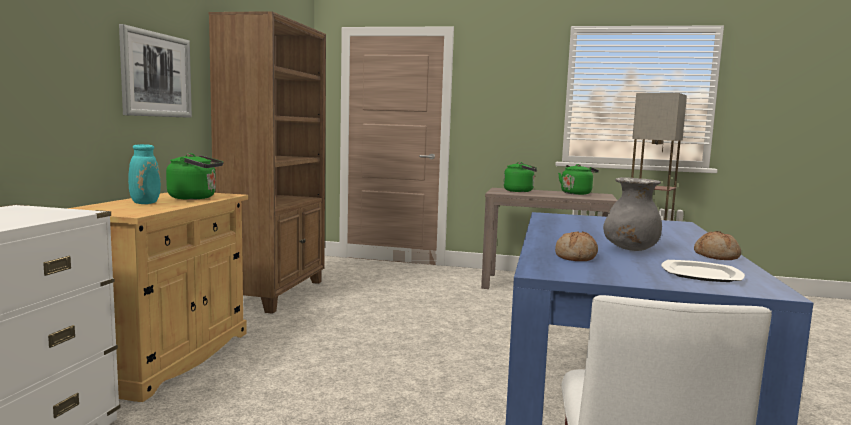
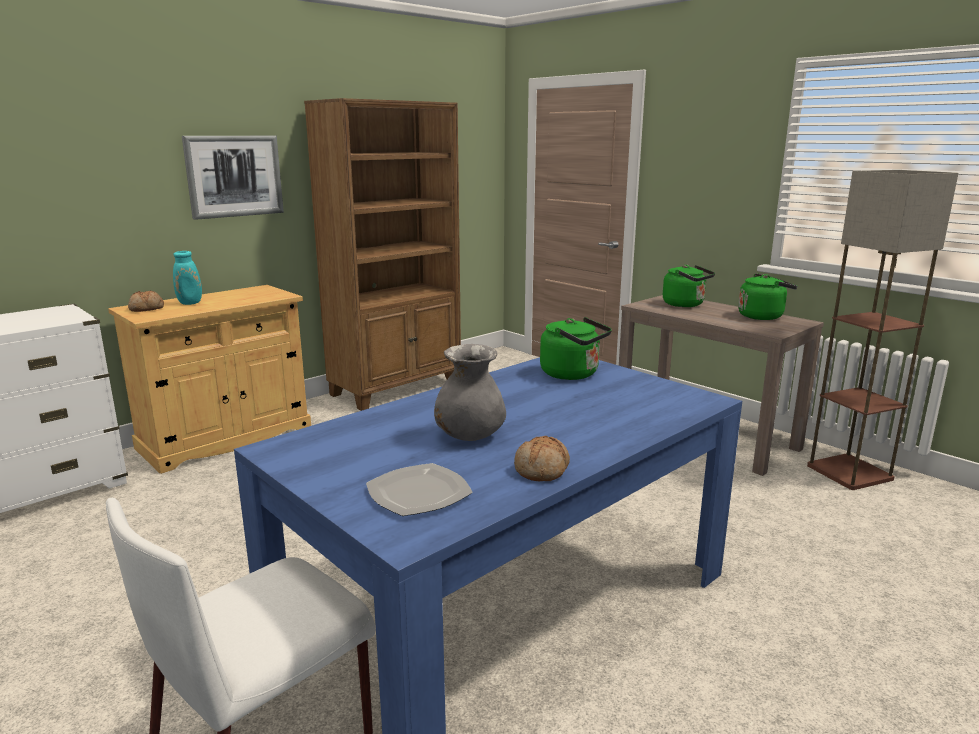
camera: 35 degrees right, 10 degrees up
(195, 198) = (246, 298): green kettle -> green kettle (573, 374)
(577, 257) = (372, 435): bread -> bread (146, 309)

